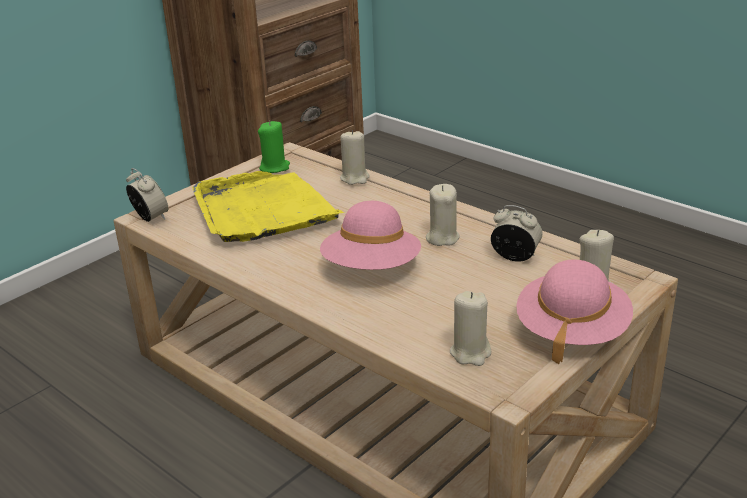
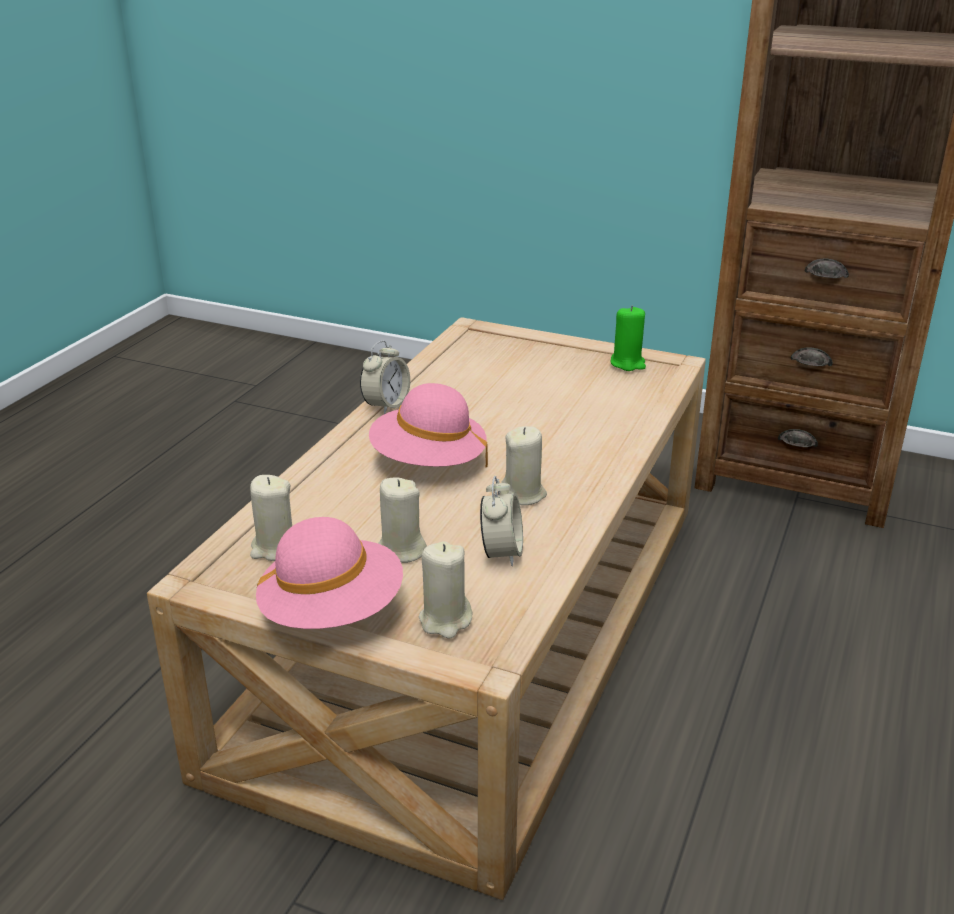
camera: 70 degrees right, 0 degrees up
(150, 218) = (471, 330): alarm clock -> alarm clock (386, 405)
(263, 211) = (520, 379): yellow tray -> none
(355, 178) = (637, 413): beige candle -> beige candle (400, 551)

